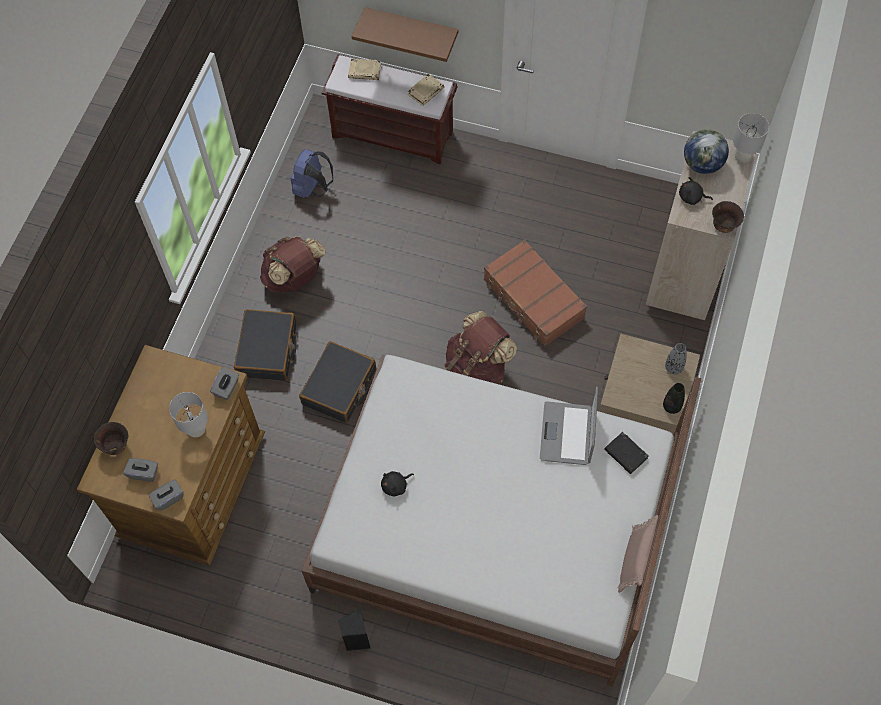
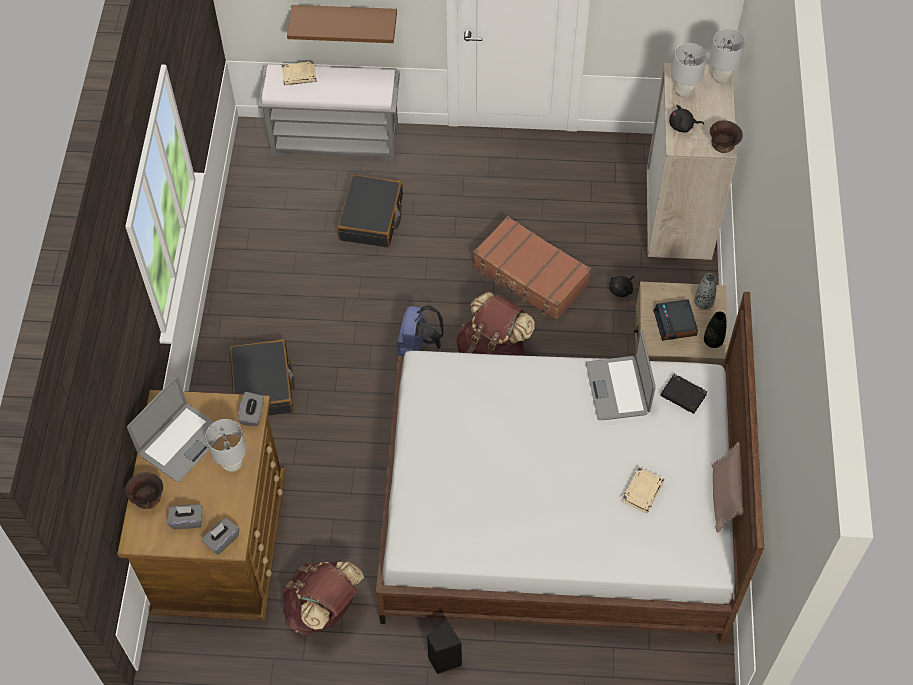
camera: 15 degrees left, 5 degrees down
(158, 399) = (181, 442): none -> laptop
(294, 278) = (271, 306): brown backpack -> brown backpack (323, 608)
(313, 188) = (265, 212): blue backpack -> blue backpack (418, 348)
(339, 387) = (352, 407): black suitcase -> black suitcase (371, 218)
(394, 134) = (336, 141): brown bench -> grey bench
(396, 486) = (456, 479): black plush toy -> black plush toy (621, 289)
(426, 91) = (369, 83): beige book -> beige book (642, 491)
(641, 381) = (675, 323): none -> alarm clock
(702, 164) = (683, 93): globe -> grey table lamp

